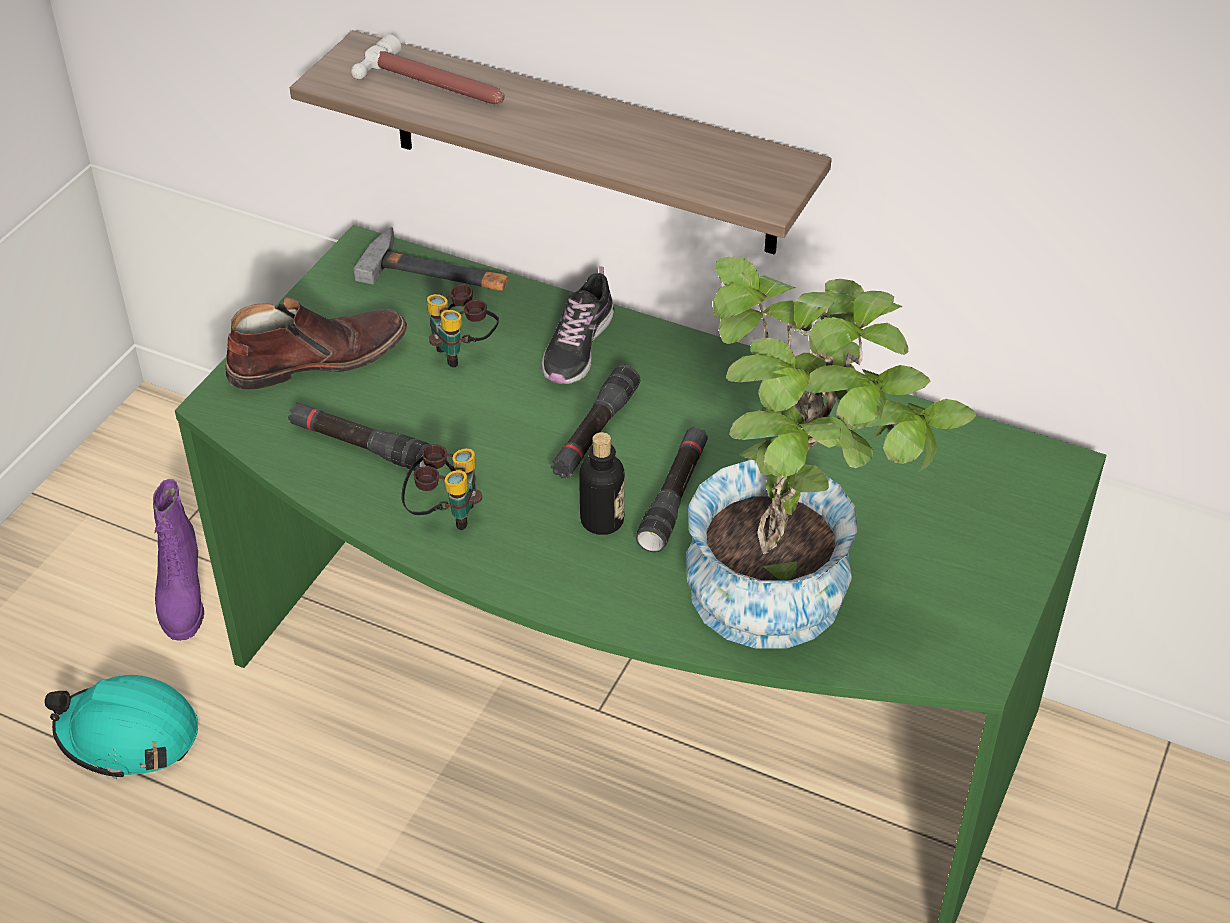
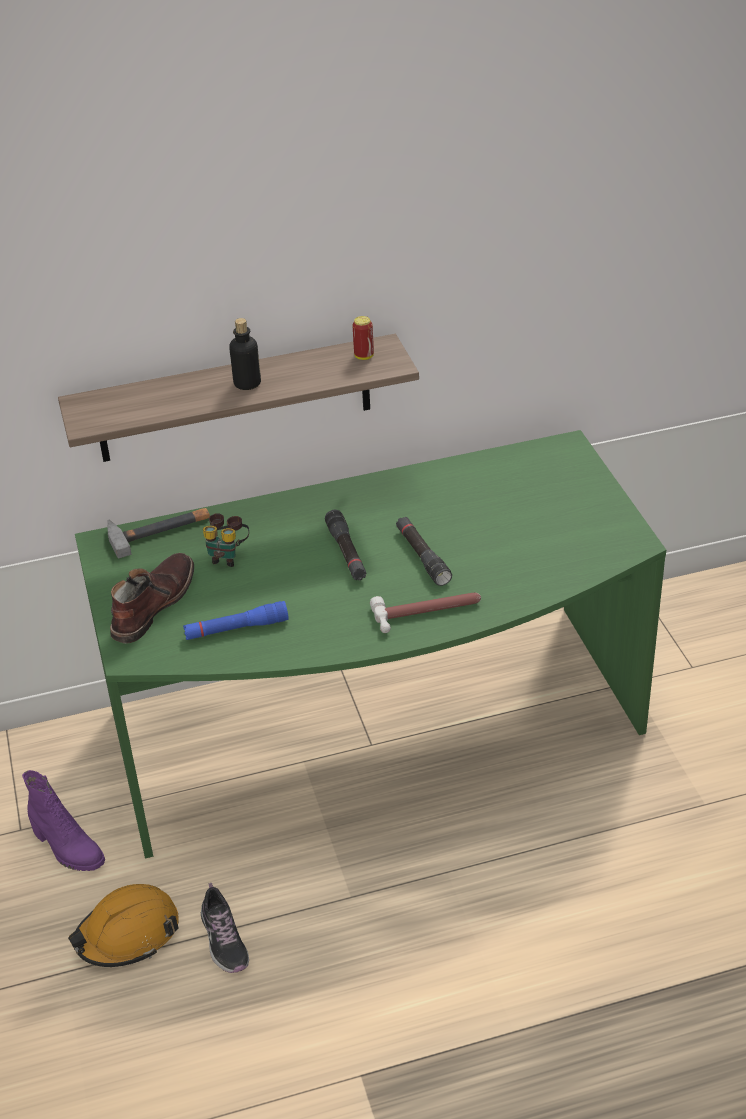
camera: 40 degrees left, 5 degrees down
(128, 735) = (128, 934): turquoise hard hat -> orange hard hat
(360, 446) = (236, 629): black flashlight -> blue flashlight
(433, 87) = (150, 400): hammer -> hammer (428, 612)
(444, 514) = (324, 630): binoculars -> none
(577, 347) = (284, 521): shoe -> shoe (224, 940)
(602, 521) = (403, 586): bottle -> bottle (247, 383)
(746, 167) = (364, 356): none -> can
(792, 591) = (526, 561): potted plant -> none

